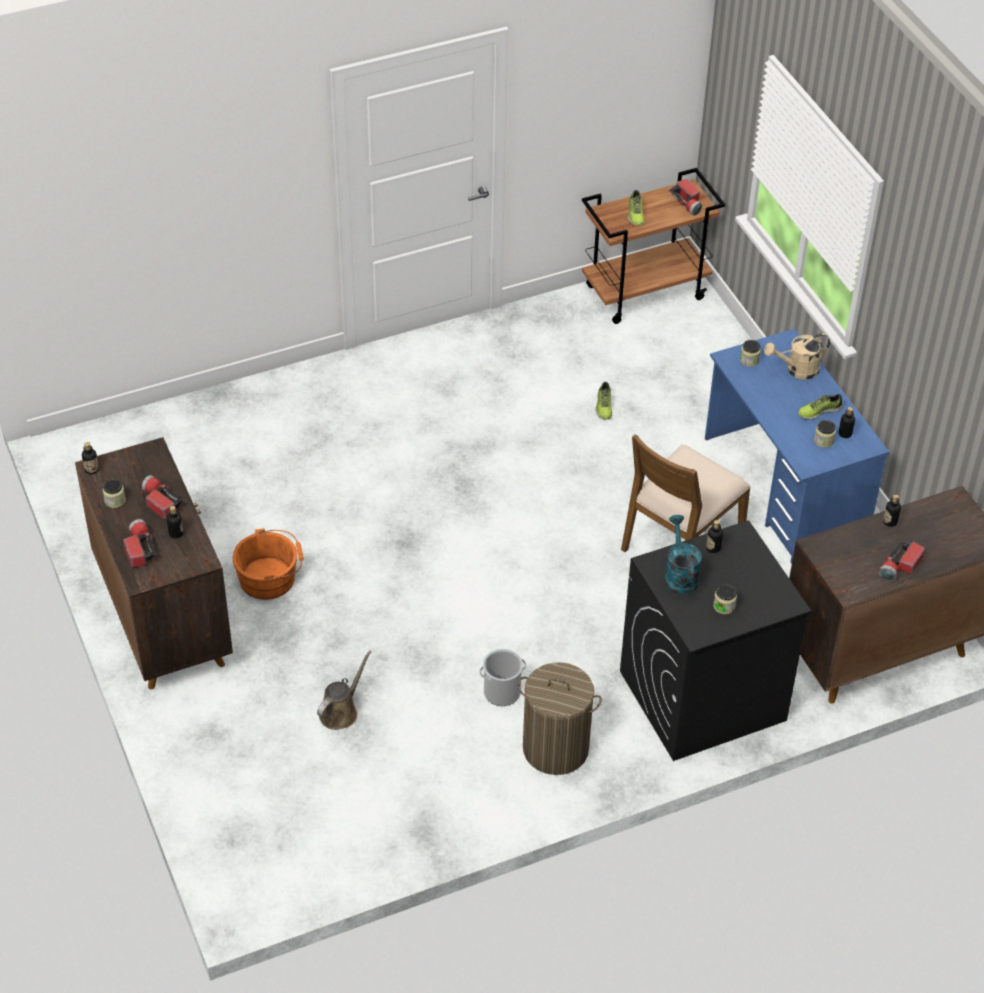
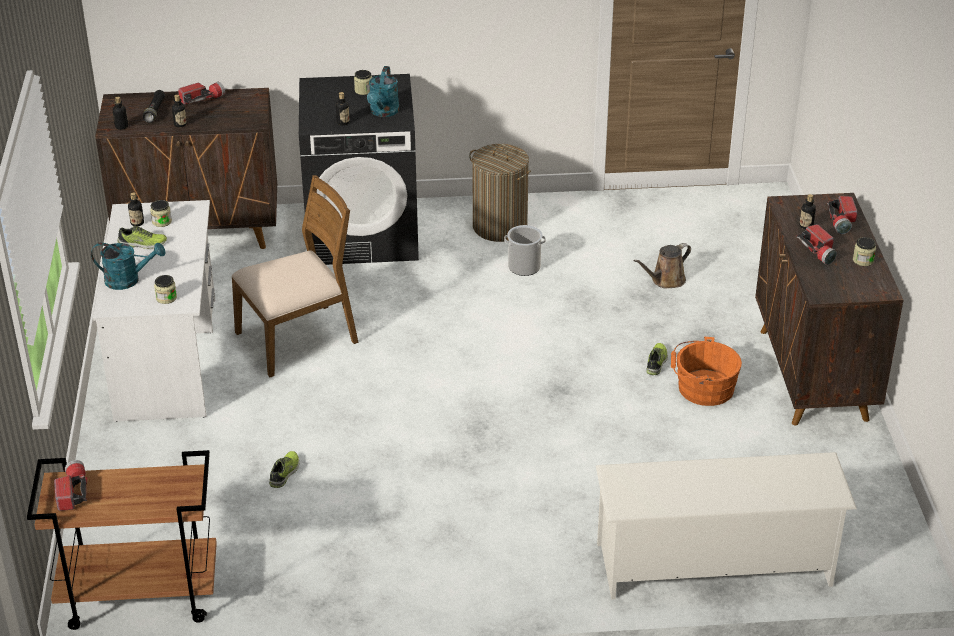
camera: 160 degrees left, 10 degrees down
(91, 469) = (886, 289): bottle -> bottle (121, 126)
(225, 410) = (714, 565): none -> white shoe rack
(635, 214) = (147, 492): shoe -> shoe (657, 362)
(784, 488) = (167, 358): blue desk -> white desk
(797, 370) = (128, 280): beige watering can -> turquoise watering can
(933, 535) = (155, 111): none -> black flashlight

